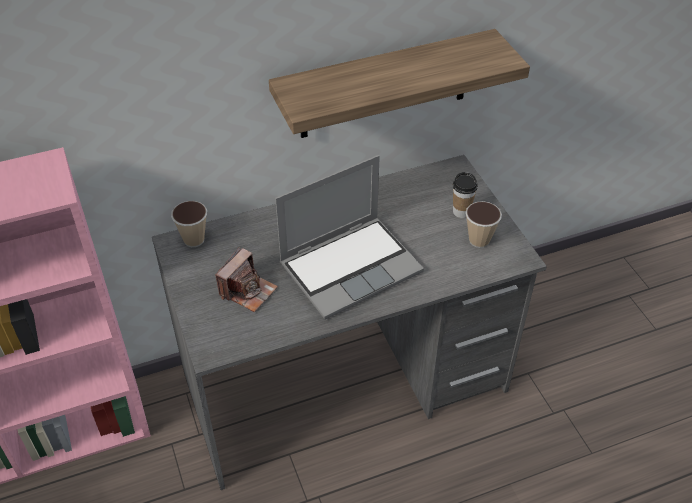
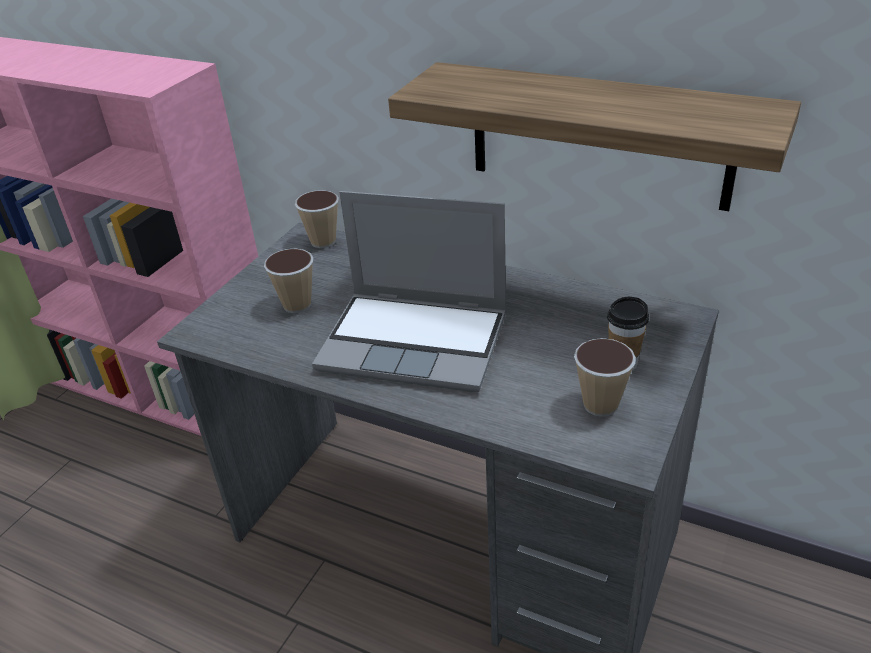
camera: 50 degrees right, 10 degrees down
(248, 291) = (297, 305): camera -> cup

